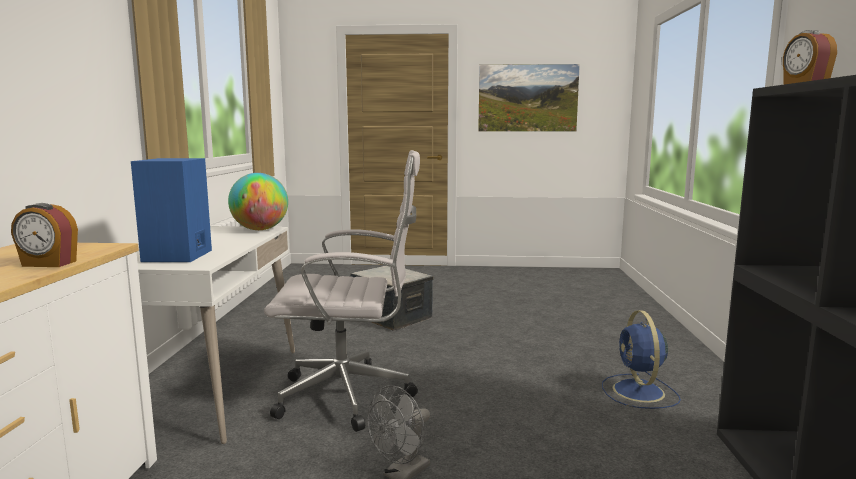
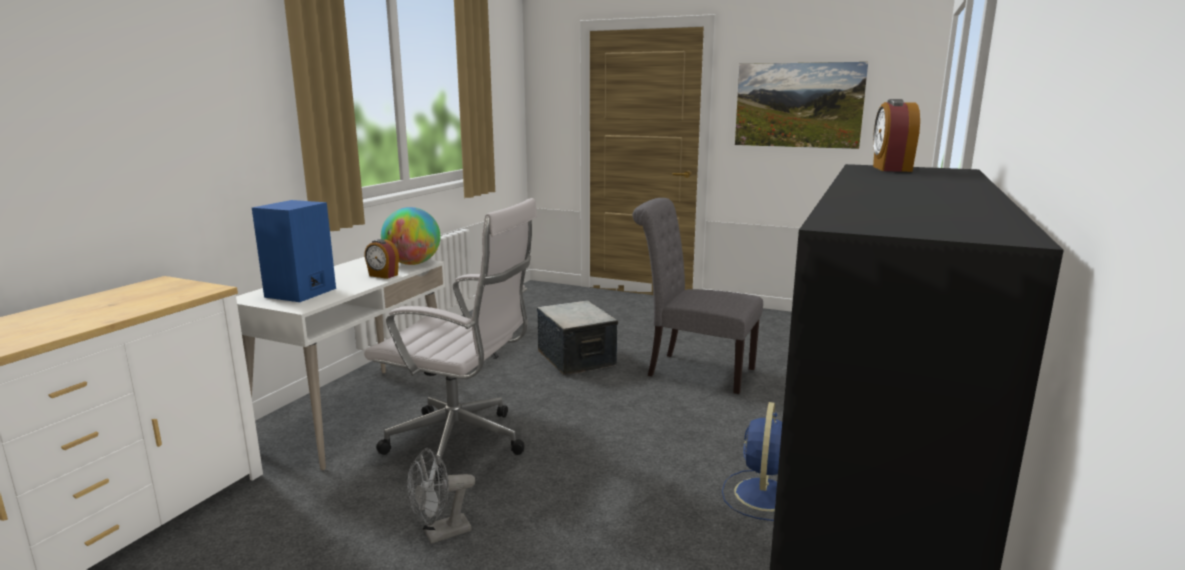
camera: 20 degrees right, 5 degrees up
(48, 264) = (140, 307): alarm clock -> alarm clock (383, 275)
(499, 314) = (694, 371): none -> grey chair

